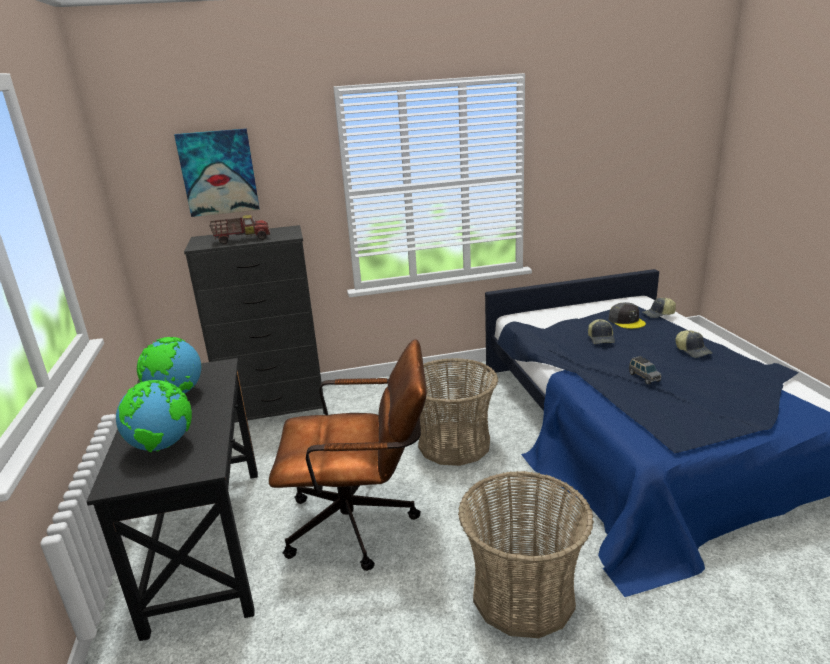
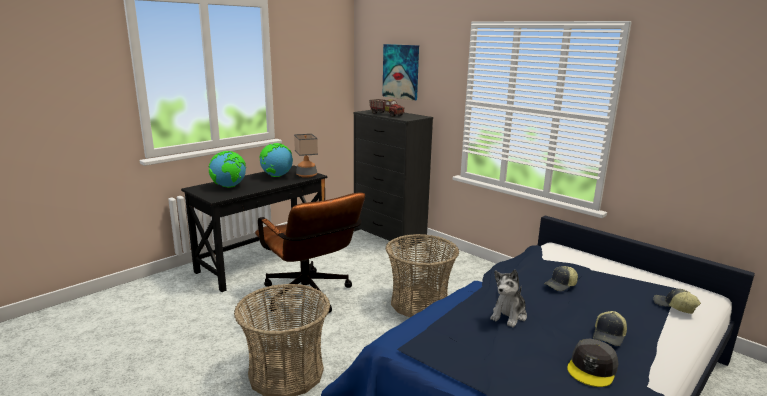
camera: 55 degrees right, 5 degrees down
(212, 371) = (306, 175): none -> table lamp
(626, 321) = (625, 292): grey cap -> grey cap (592, 368)
(643, 377) = (509, 315): grey toy car -> plush toy

